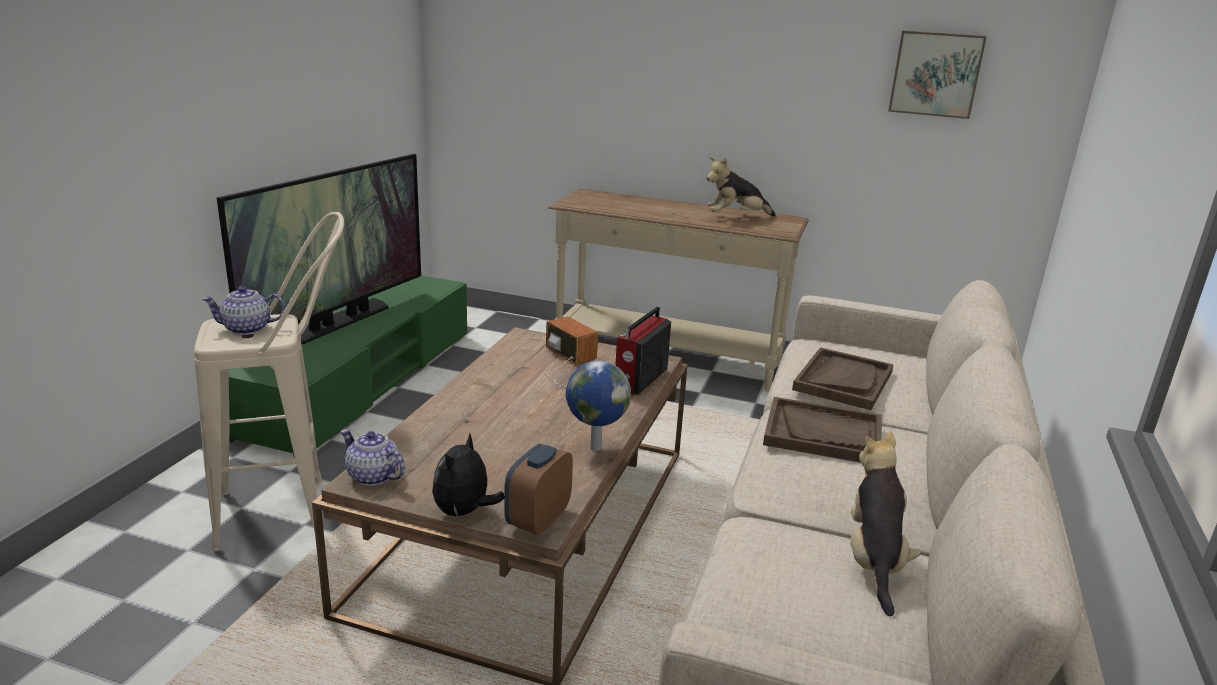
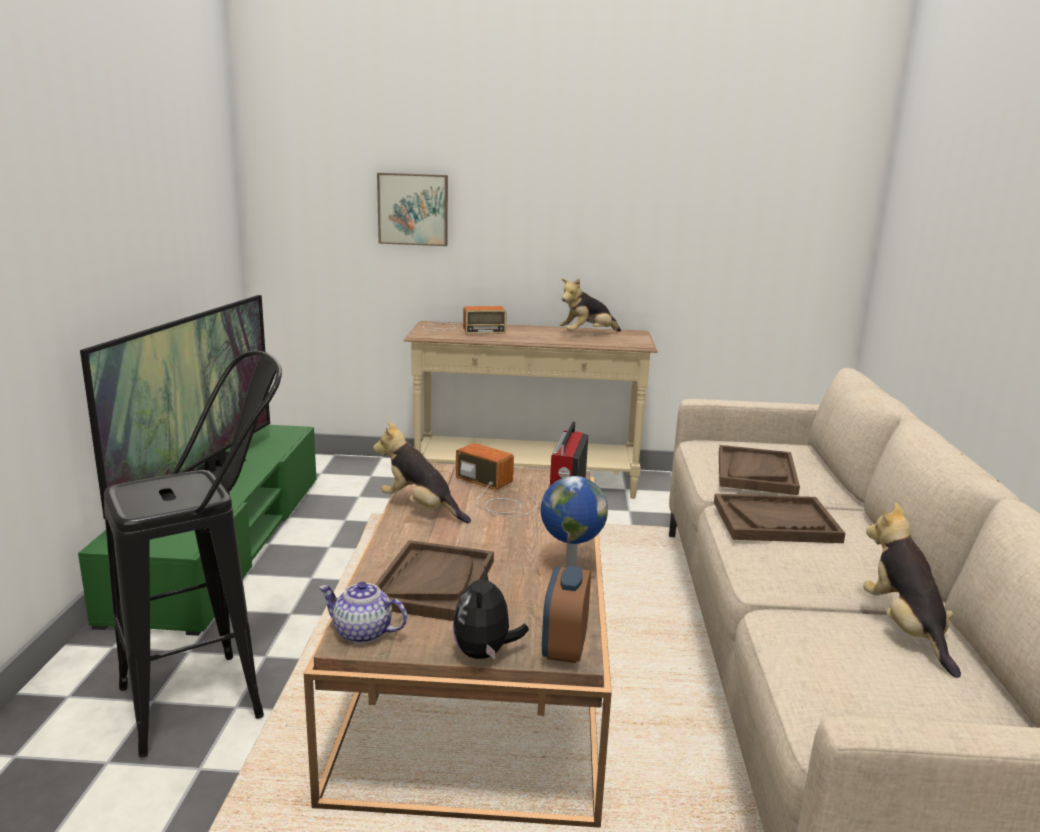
camera: 15 degrees left, 5 degrees down
(247, 329) = (164, 490): teapot -> none
(293, 511) = (216, 694): beige stool -> black stool
(460, 443) = (433, 583): none -> brown tray
(495, 373) = (421, 508): none -> plush toy
(611, 200) = (461, 329): none -> radio
(935, 74) = (753, 192): picture -> picture (413, 209)

